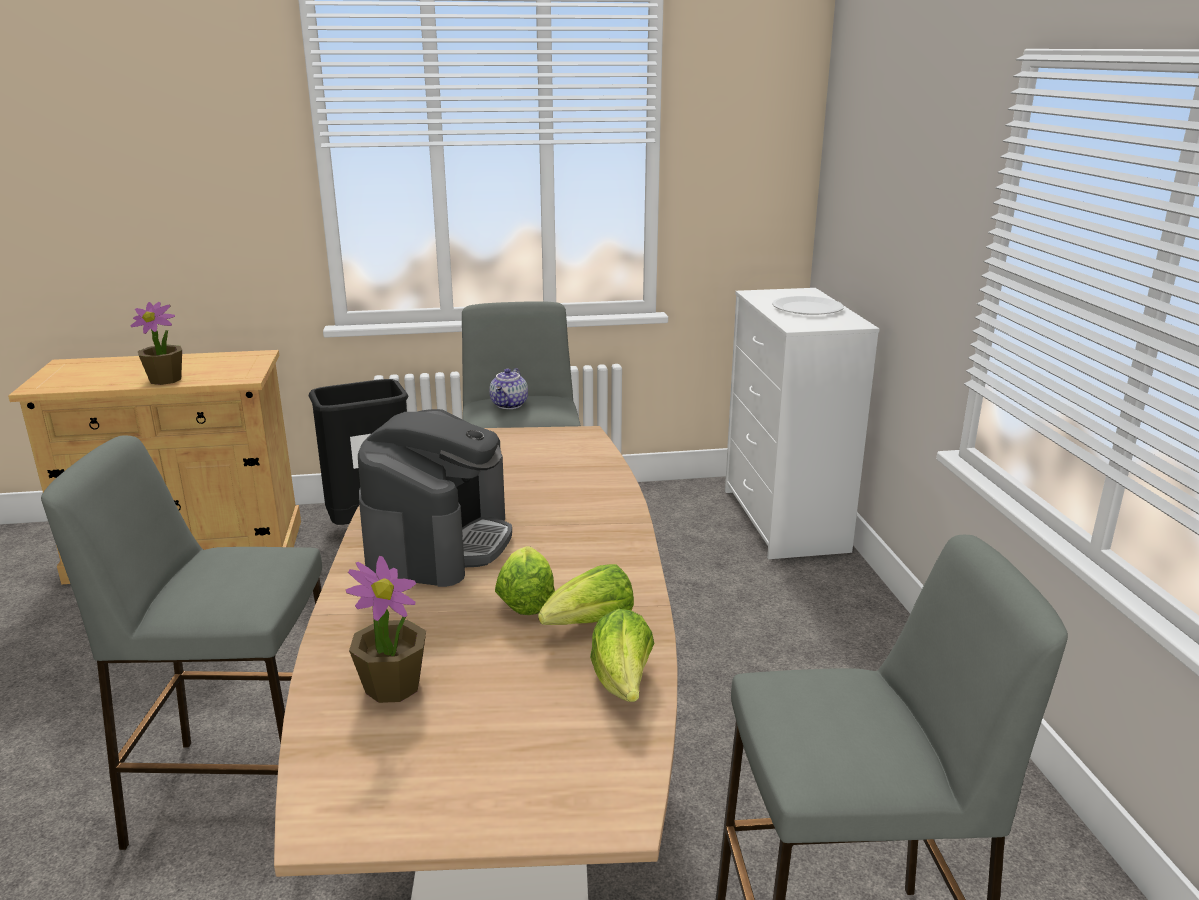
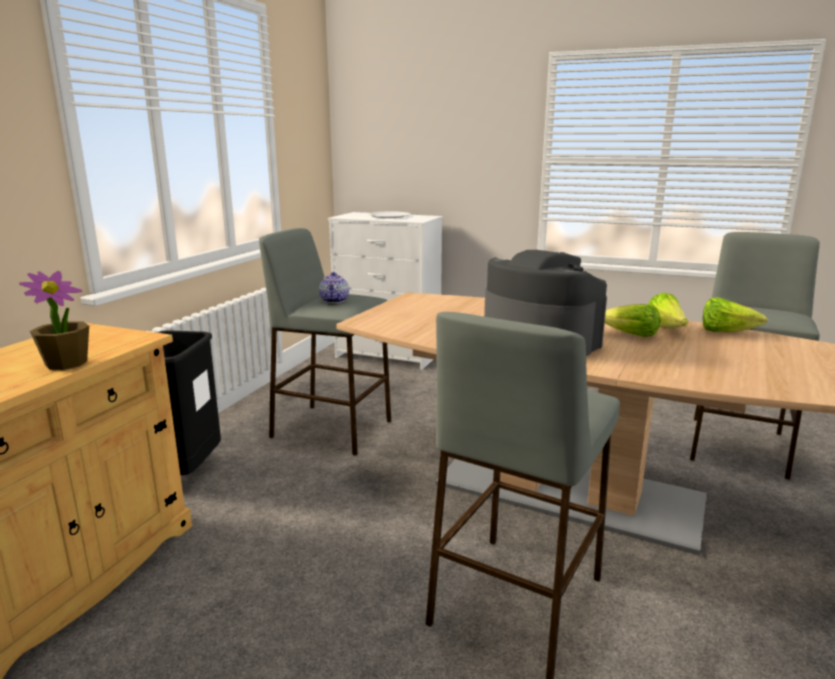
camera: 60 degrees left, 5 degrees down
(393, 685) = (716, 370): potted plant -> none
(510, 405) = (335, 301): teapot -> teapot turned 45 degrees clockwise

